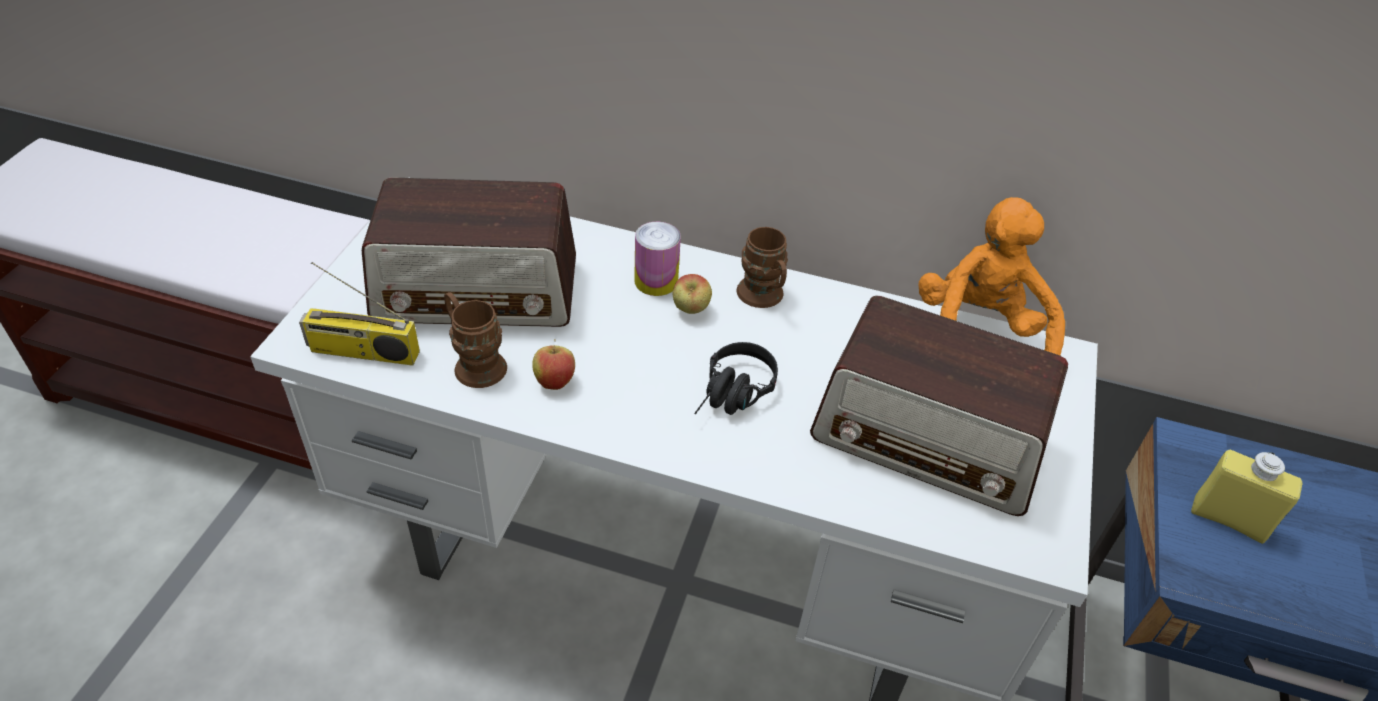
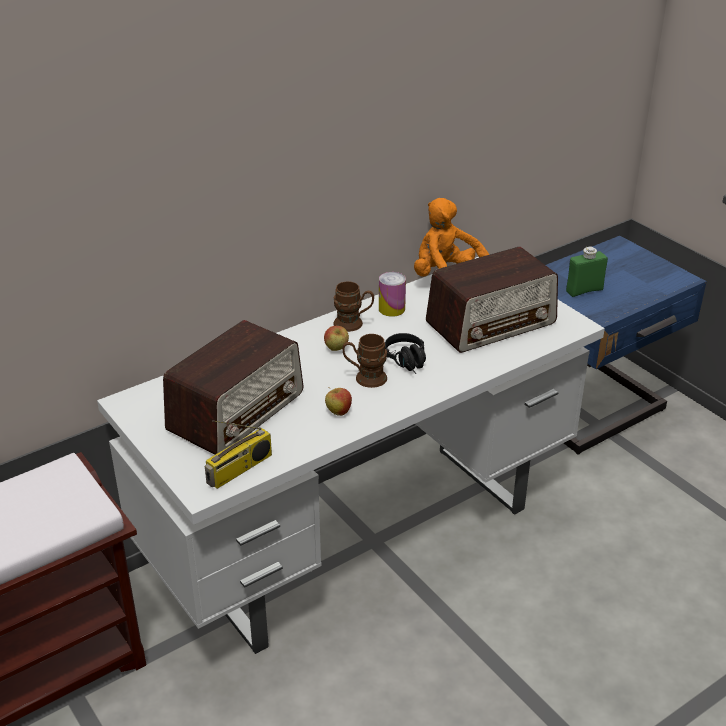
camera: 50 degrees left, 10 degrees down
(474, 363) = (294, 433): brown mug -> brown mug (365, 378)
(656, 281) = (301, 350): can -> can (391, 309)
(1228, 519) = (584, 290): yellow bottle -> green bottle

